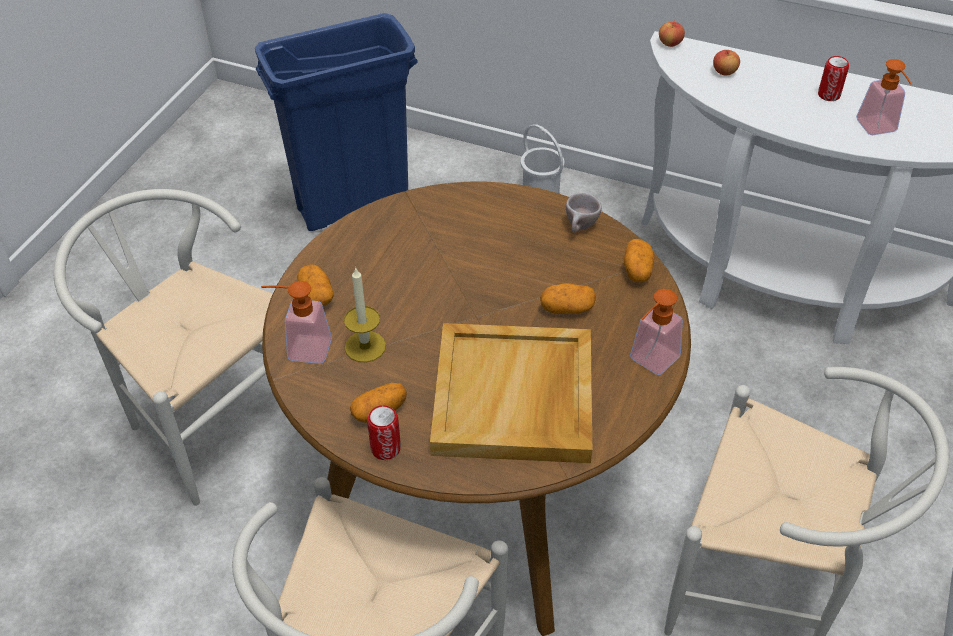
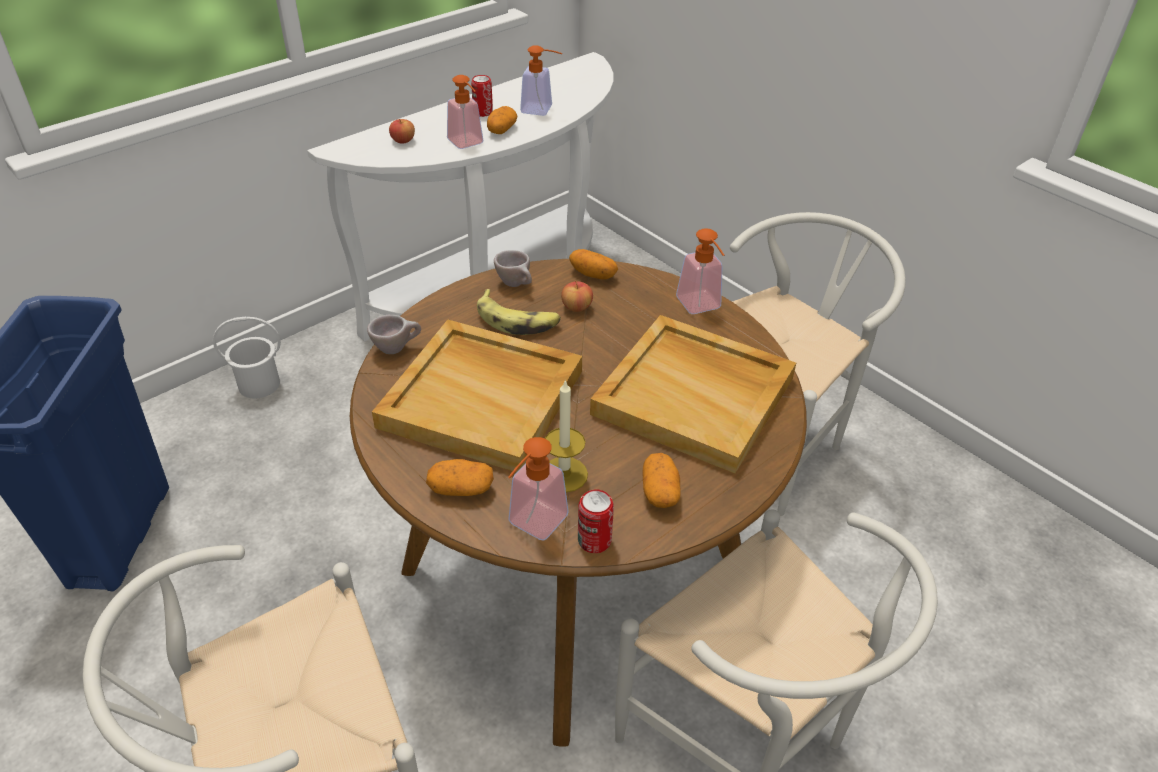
camera: 65 degrees left, 5 degrees down
(385, 448) = (710, 502): can -> can (594, 540)
(421, 268) = (484, 398): none -> beige tray
(445, 197) = (397, 348): none -> beige cup
(532, 248) = (517, 320): none -> banana
(567, 308) = (609, 327): potato -> potato (501, 130)
(670, 43) = (334, 149): apple -> apple (576, 307)
(761, 110) = (468, 144): none -> soap dispenser

